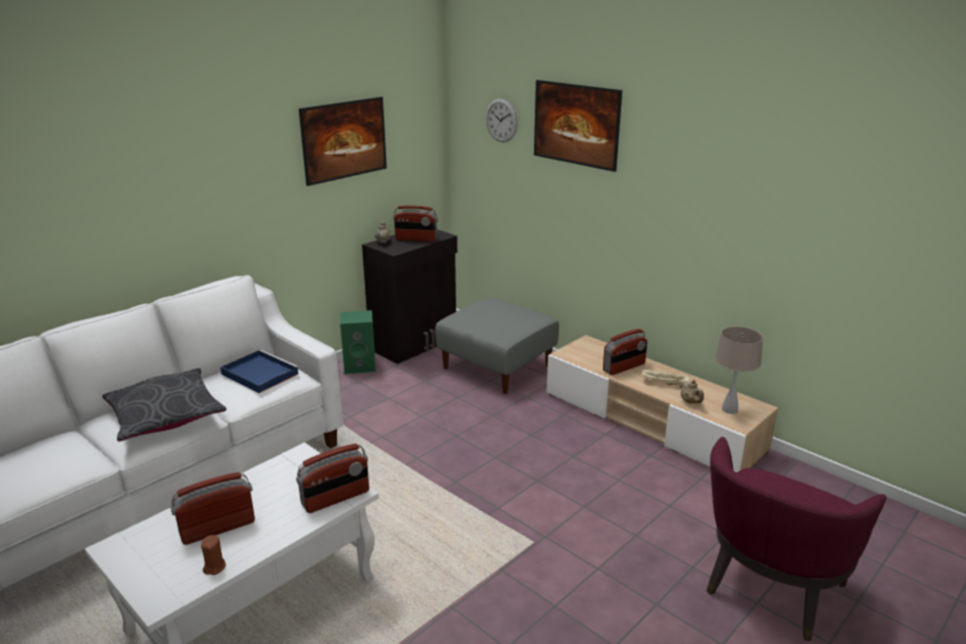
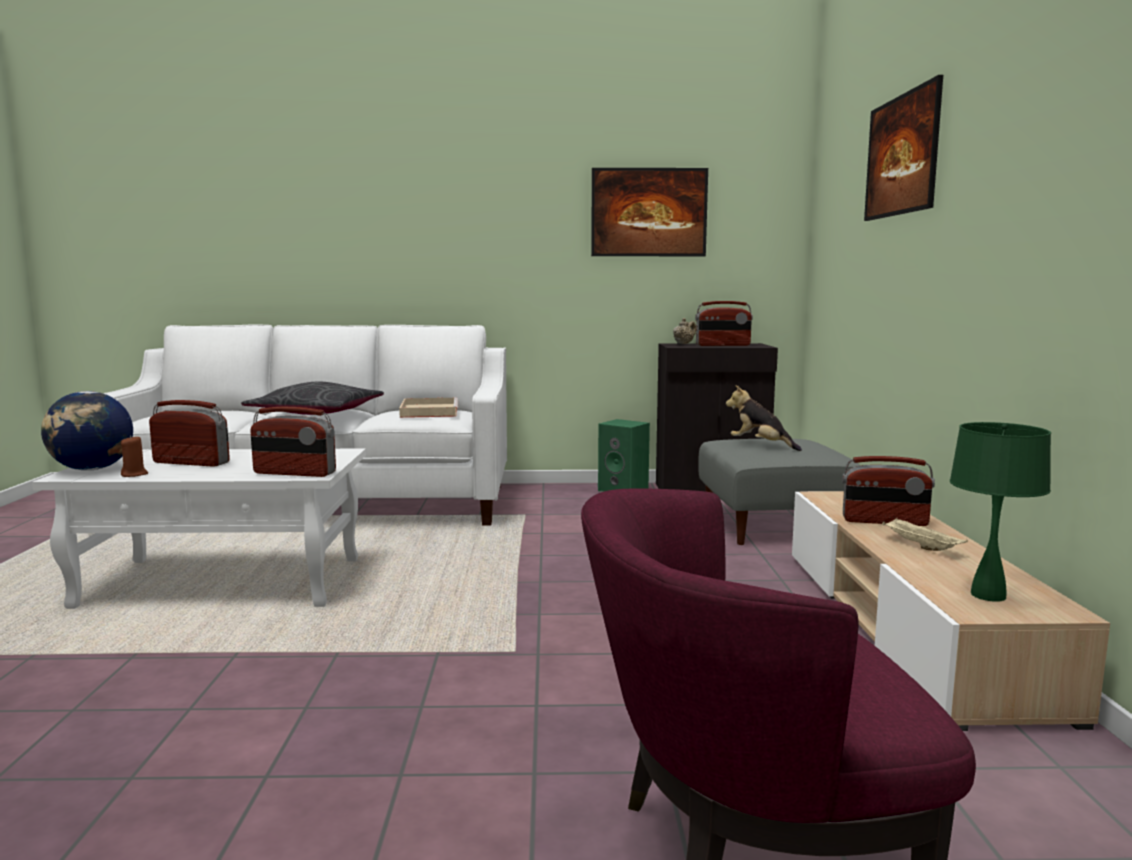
camera: 45 degrees right, 15 degrees down
(155, 583) = (92, 469): none -> globe
(258, 374) = (429, 411): blue tray -> beige tray
(416, 239) = (723, 345): radio -> radio turned 60 degrees counterclockwise
(486, 318) = (760, 445): none -> plush toy
(501, 120) = (846, 187): wall clock -> none
(690, 402) = (926, 570): beige teapot -> none
(729, 410) = (987, 595): beige table lamp -> green table lamp

